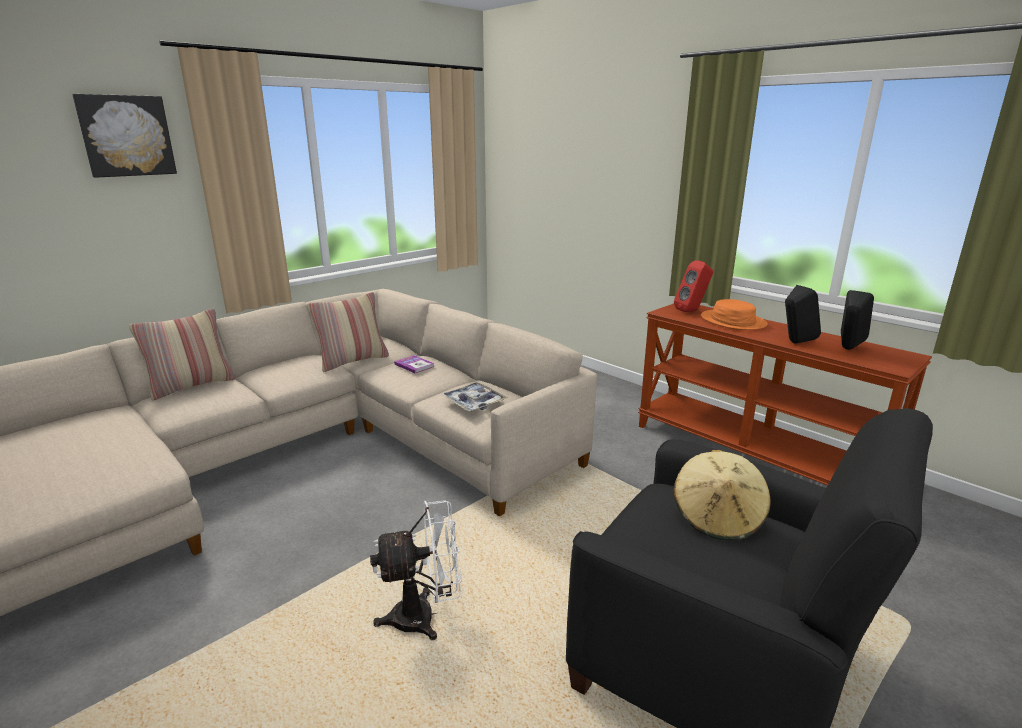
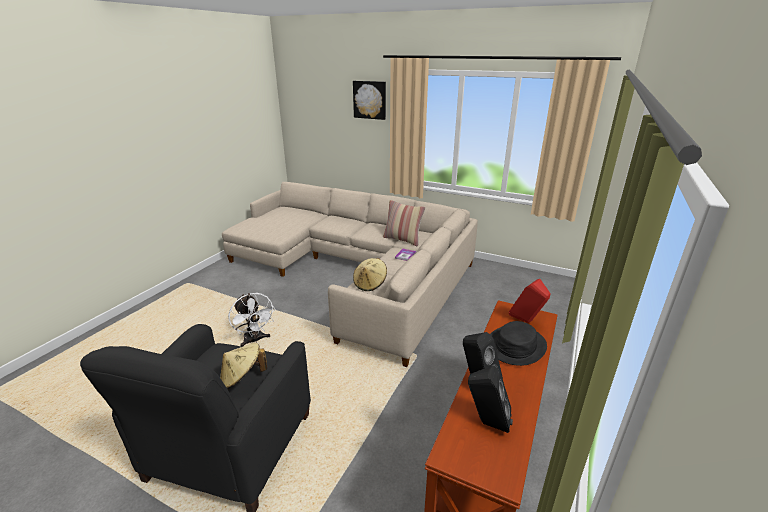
camera: 70 degrees right, 5 degrees up
(191, 386) = (347, 218): pillow -> none
(474, 402) = (370, 284): tray -> beige hat
(732, 321) = (515, 345): orange hat -> black hat

